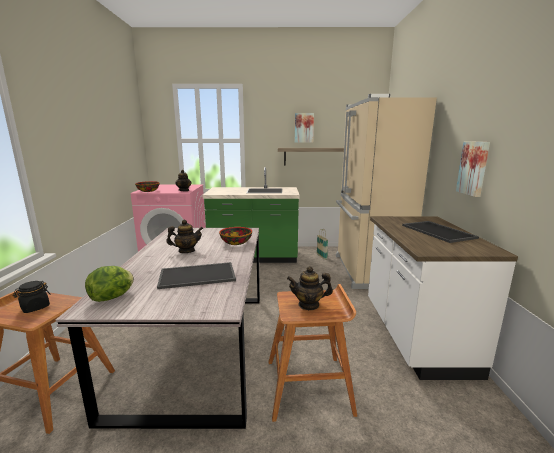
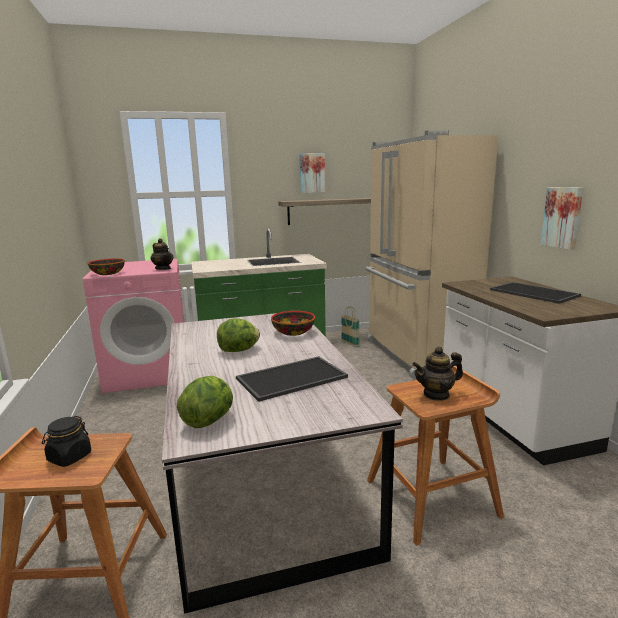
camera: 15 degrees left, 0 degrees up
(186, 251) = (239, 350): teapot -> lettuce

